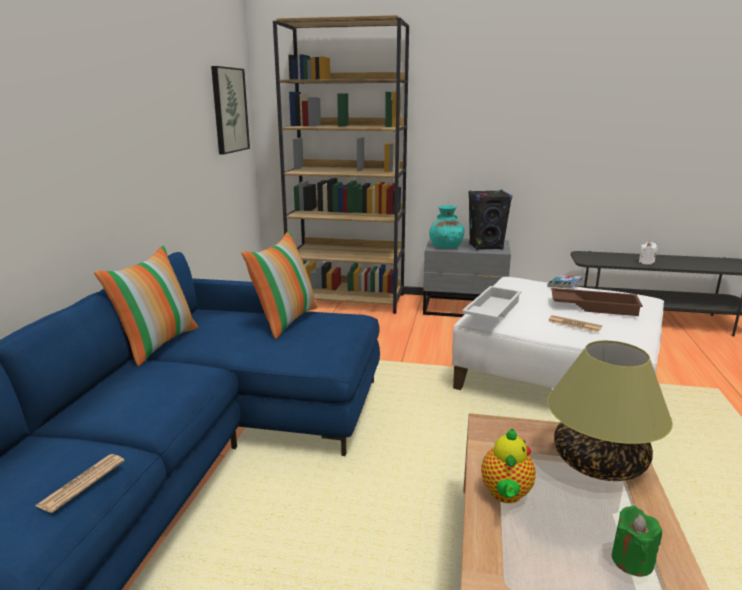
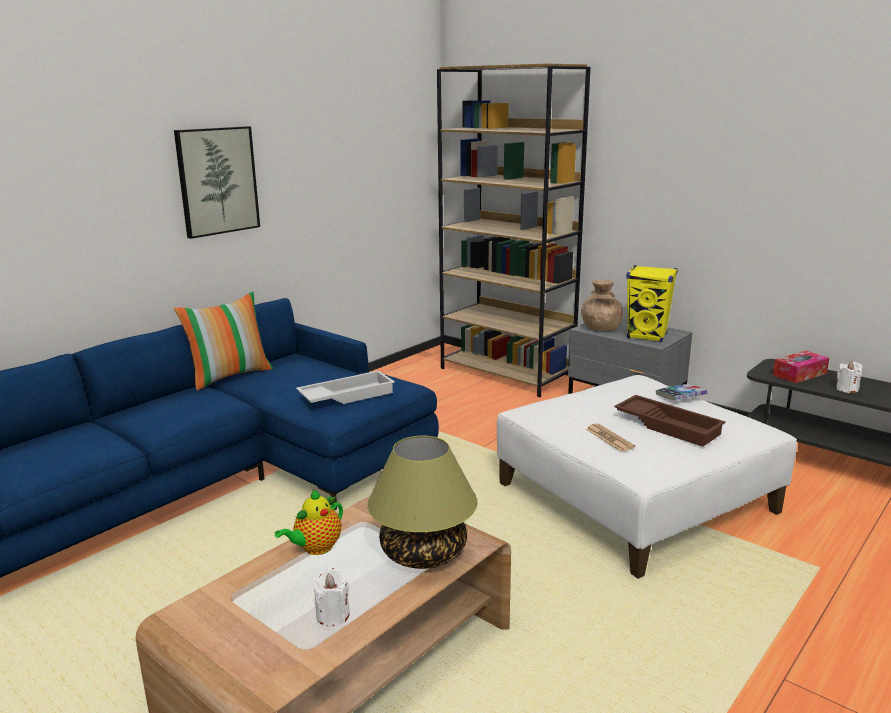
camera: 30 degrees right, 0 degrees up
(82, 483) = (76, 455): newspaper -> none
(229, 110) = (398, 158): picture -> picture (217, 181)
(285, 320) = (342, 376): pillow -> none
(446, 247) = (600, 329): turquoise vase -> brown vase
(486, 247) = (647, 336): black speaker -> yellow speaker
(491, 310) = (547, 406): white tray -> white tray (346, 395)
(606, 258) = (799, 374): none -> tissue box
(632, 561) = (333, 615): green candle -> white candle

